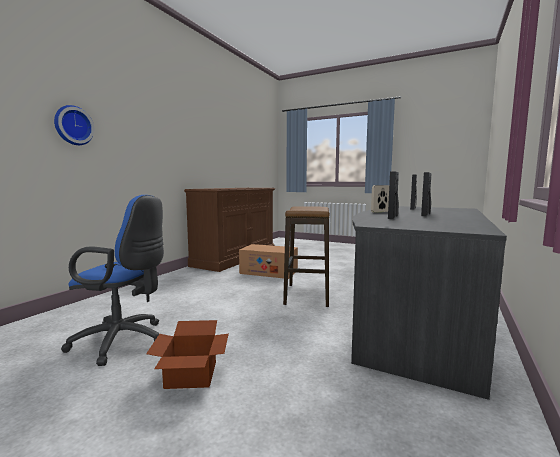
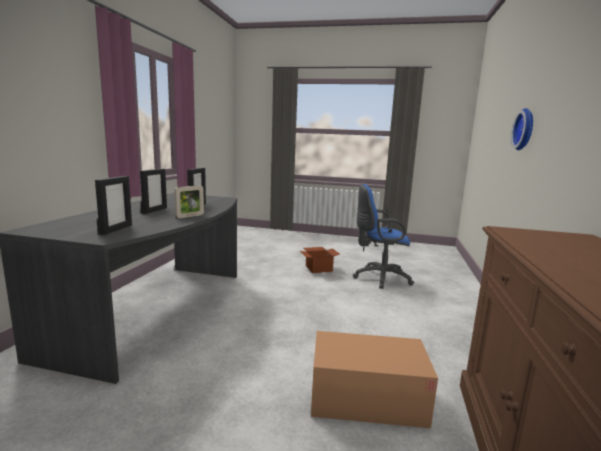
camera: 165 degrees right, 5 degrees up
(307, 295) = (272, 332): stool -> none

